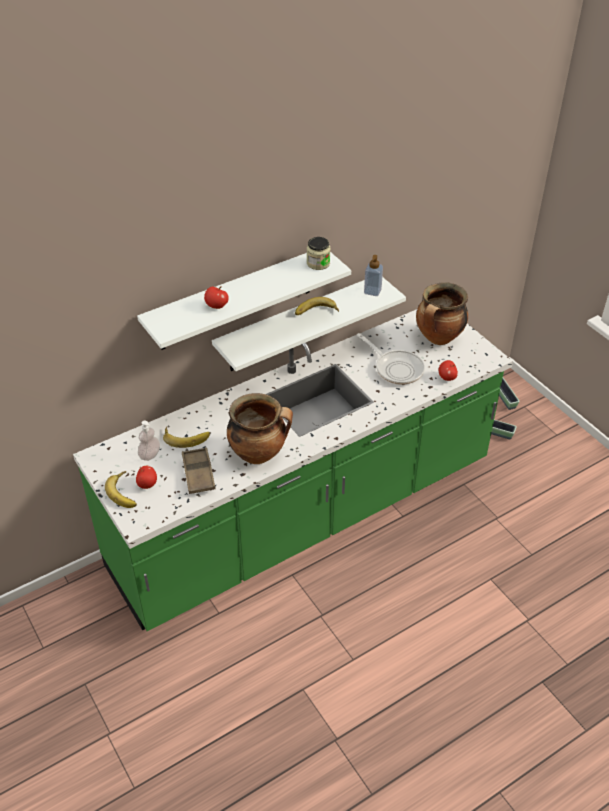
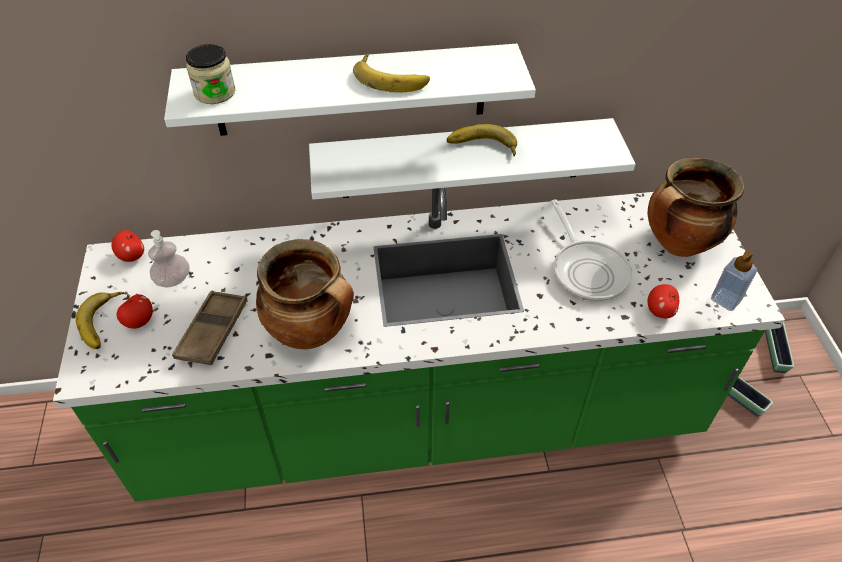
camera: 25 degrees right, 5 degrees up
(186, 437) = (235, 271): banana -> banana (392, 77)
(216, 306) = (289, 87): apple -> apple (132, 256)
(318, 263) = (489, 66): jar -> jar (215, 92)
(372, 291) = (586, 141): soap dispenser -> soap dispenser (725, 299)

